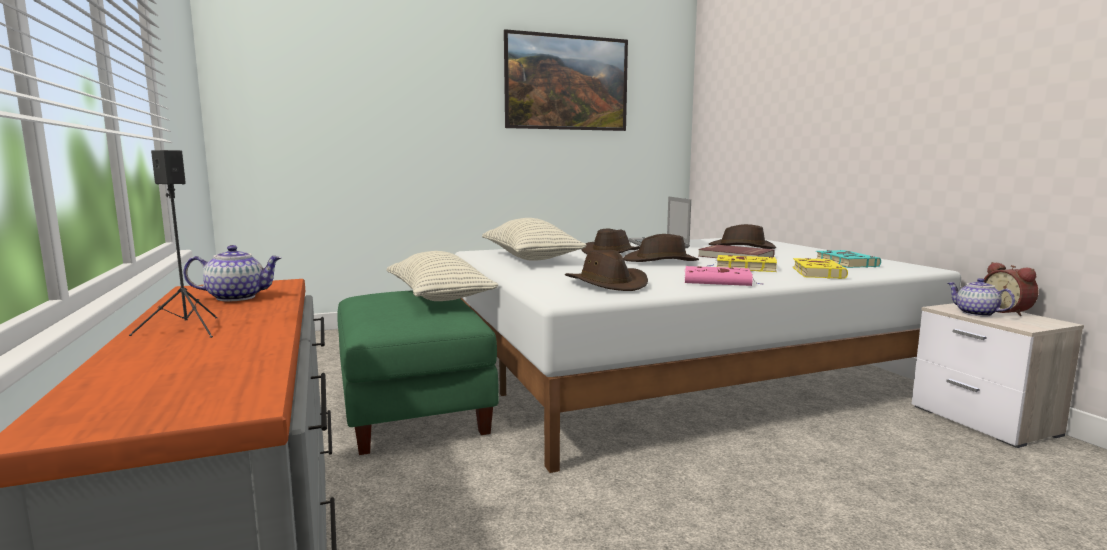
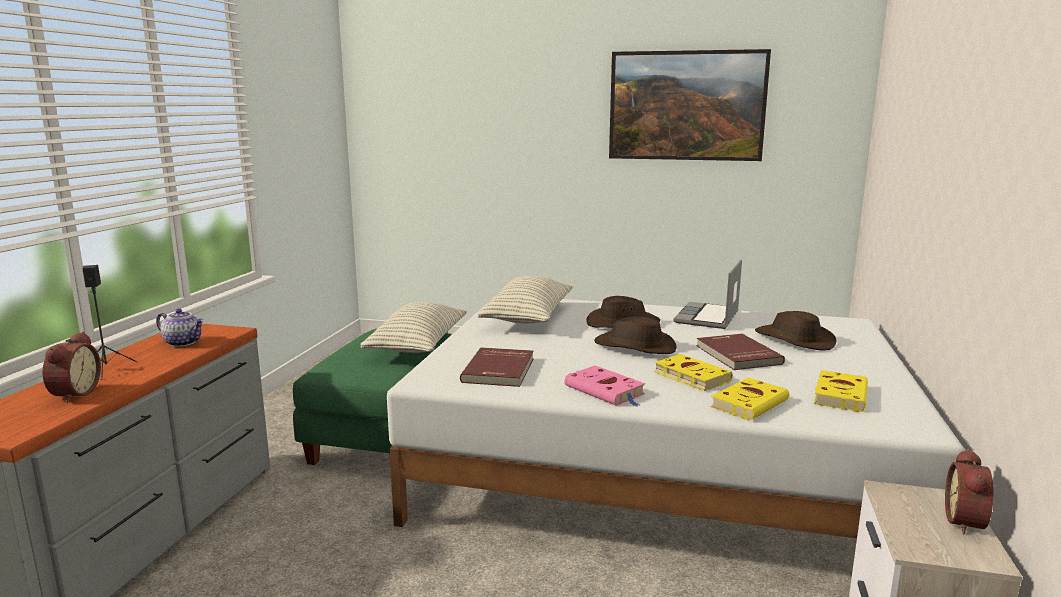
camera: 35 degrees right, 5 degrees up
(207, 354) = (73, 394): none -> alarm clock
(607, 284) = (500, 370): brown hat -> red book
(844, 263) = (840, 395): turquoise book -> yellow book
(975, 313) = (906, 511): teapot -> none

